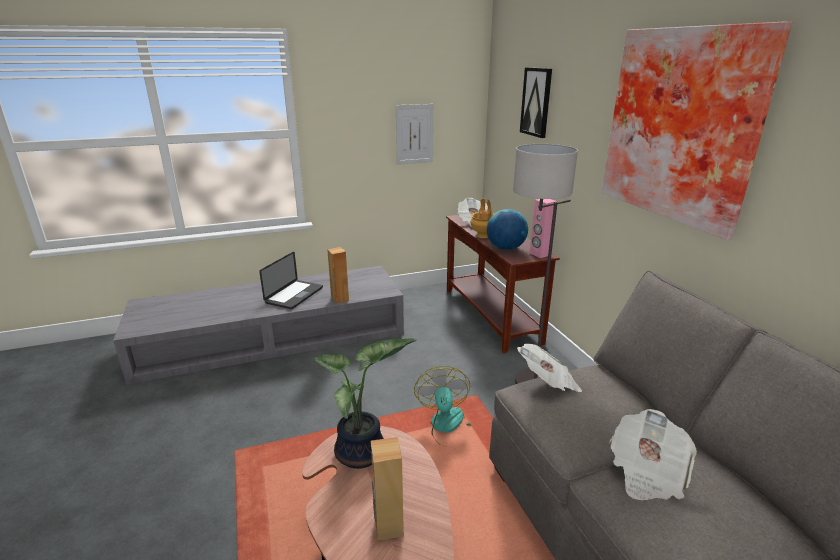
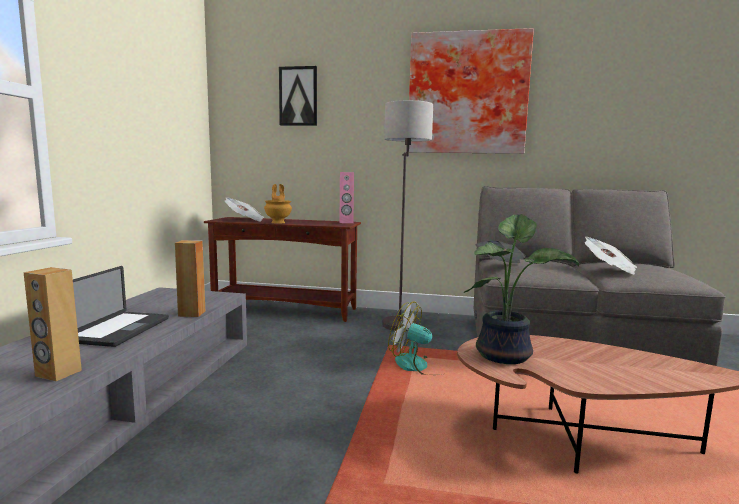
camera: 60 degrees left, 15 degrees down
(294, 295) = (120, 330): laptop -> laptop turned 45 degrees clockwise
(388, 526) = (608, 363): brown speaker -> brown speaker (58, 373)
(414, 134) = (162, 126): picture -> none
(505, 248) = (317, 223): globe -> none

